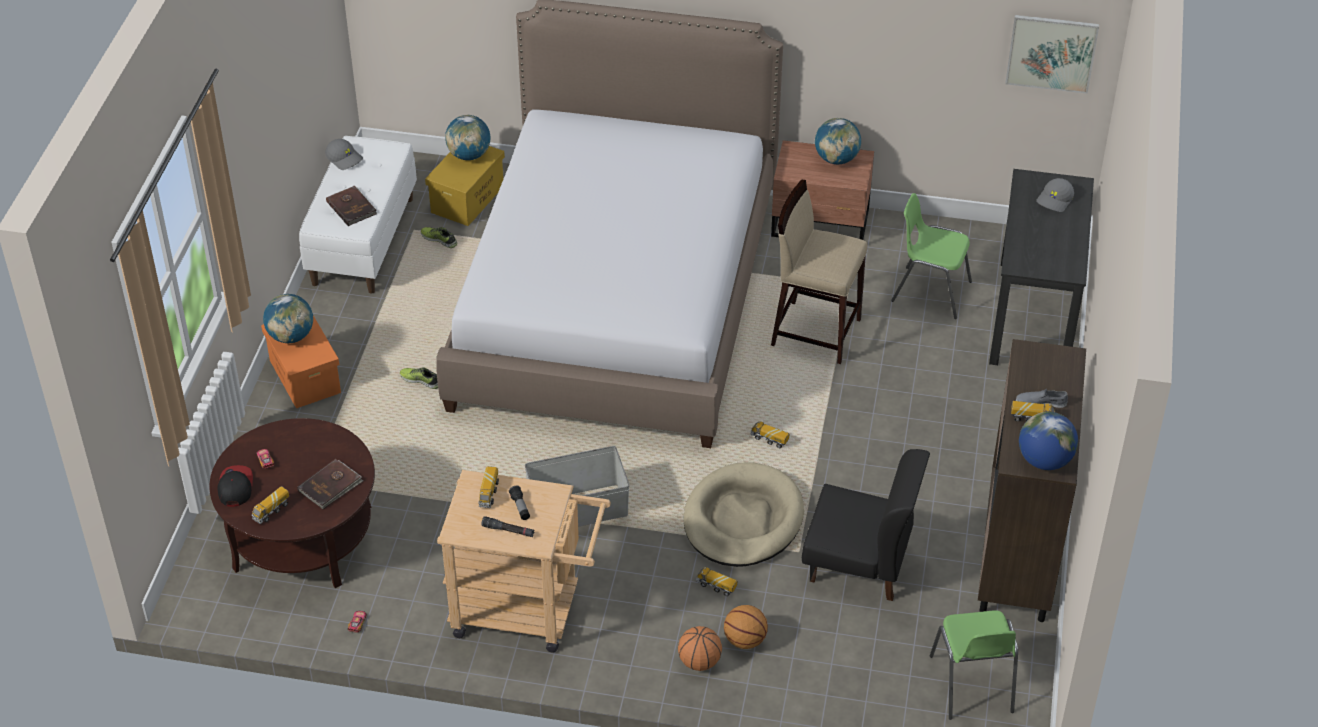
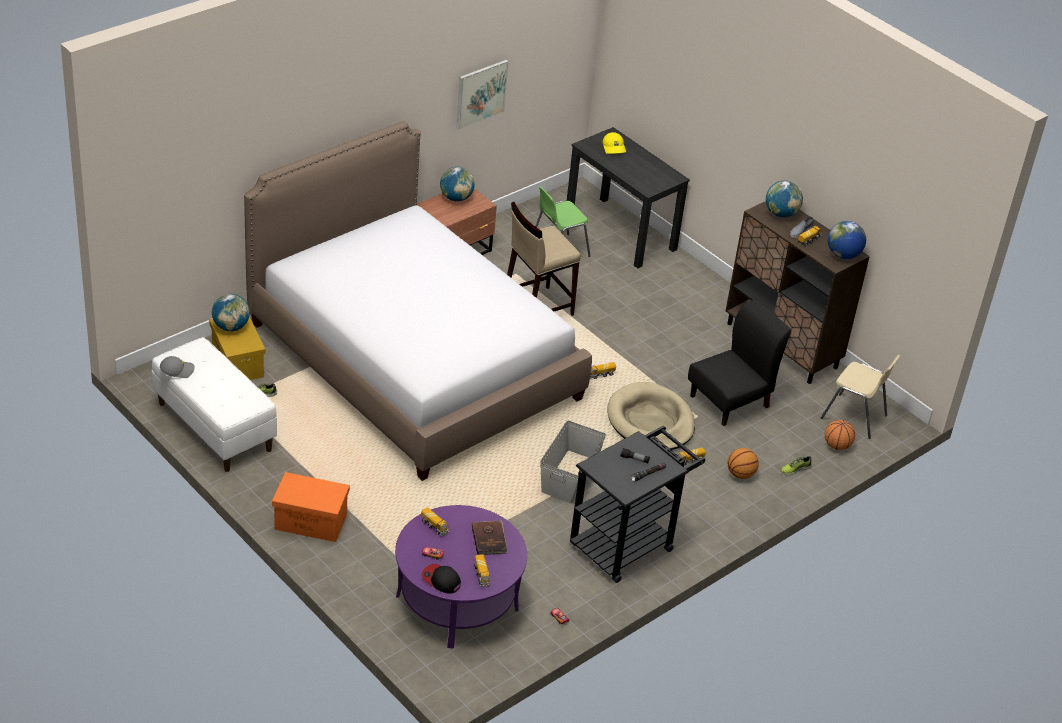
camera: 55 degrees left, 5 degrees down
(291, 336) = (301, 493): globe -> globe (781, 214)
(303, 537) = (457, 601): brown coffee table -> purple coffee table
(352, 207) = (231, 393): brown book -> none
(421, 380) = (380, 475): shoe -> shoe (795, 469)
(488, 493) = (609, 465): toy truck -> toy truck (434, 526)
(527, 611) = (628, 542): beige cart -> black cart
(699, 662) = (738, 500): basketball -> basketball (837, 446)
(972, 685) = (854, 417): green chair -> beige chair
(1051, 53) = (563, 57): picture -> picture (481, 94)
(1055, 200) = (614, 148): grey cap -> yellow cap

